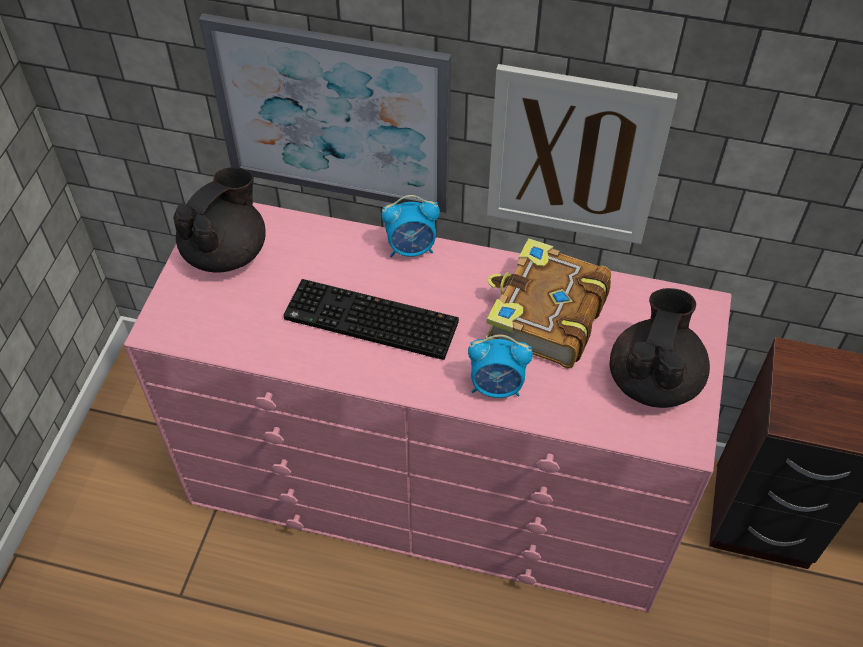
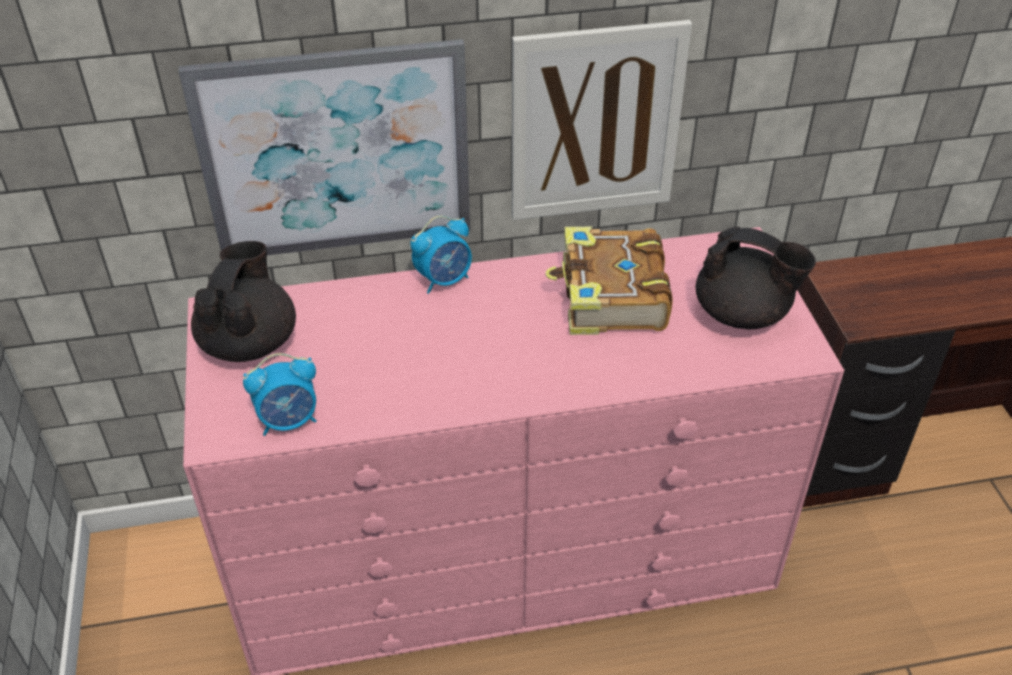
camera: 25 degrees left, 10 degrees down
(368, 322) = (442, 356): keyboard -> none
(497, 386) = (606, 368): alarm clock -> alarm clock (289, 421)
(654, 379) = (742, 314): black teapot -> black teapot turned 120 degrees clockwise

